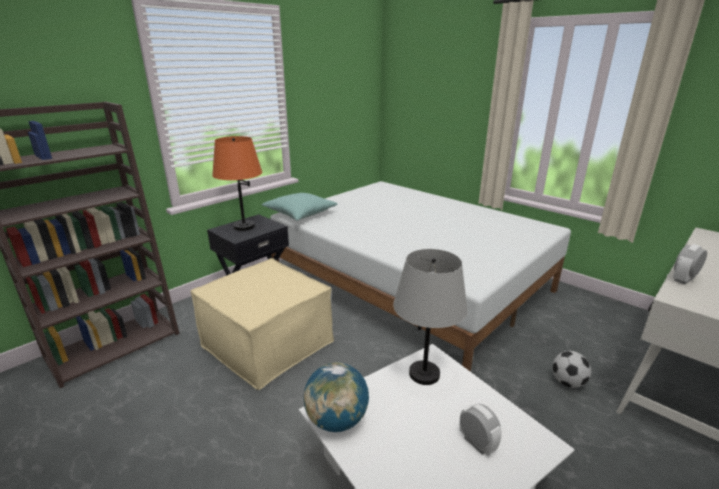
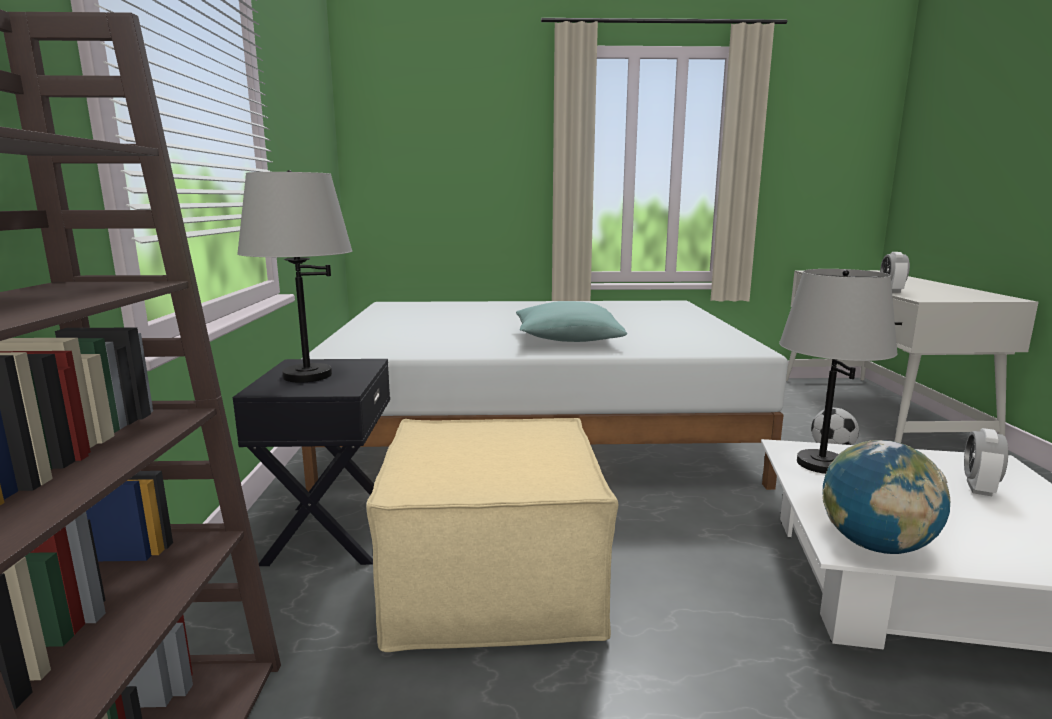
camera: 45 degrees left, 10 degrees down
(243, 226) = (307, 376): orange table lamp -> grey table lamp
(300, 214) = (355, 348): turquoise pillow -> turquoise pillow (566, 339)
(477, 443) = (979, 488): alarm clock -> alarm clock turned 75 degrees counterclockwise

